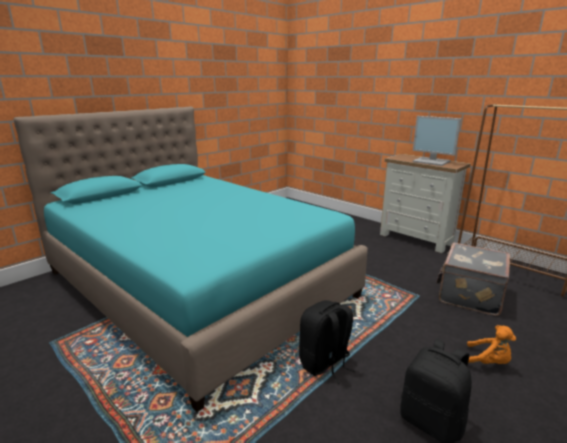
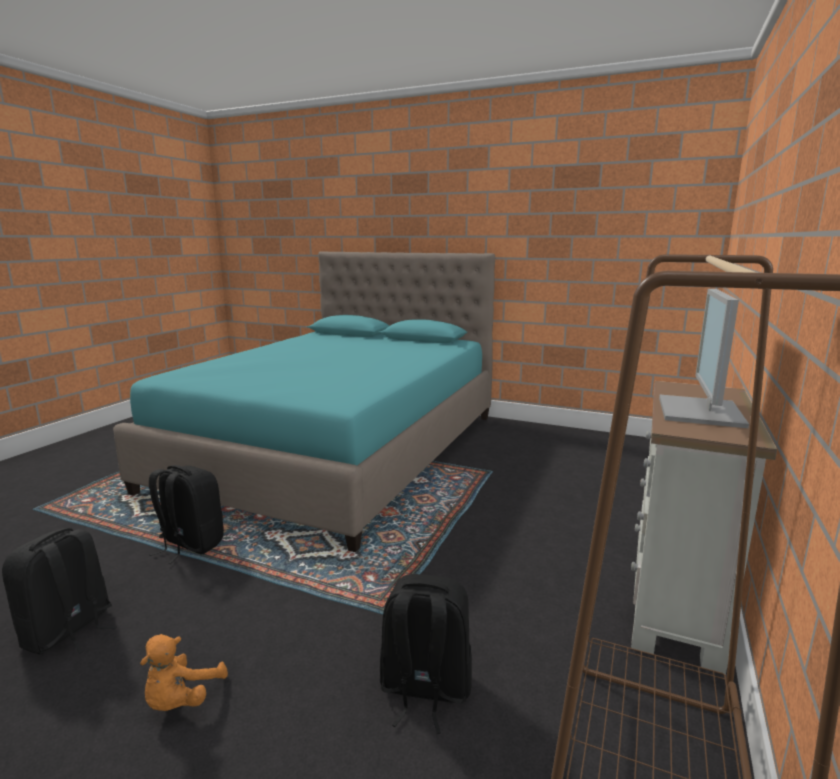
camera: 70 degrees right, 5 degrees down
(469, 295) = (424, 689): grey suitcase -> black backpack

